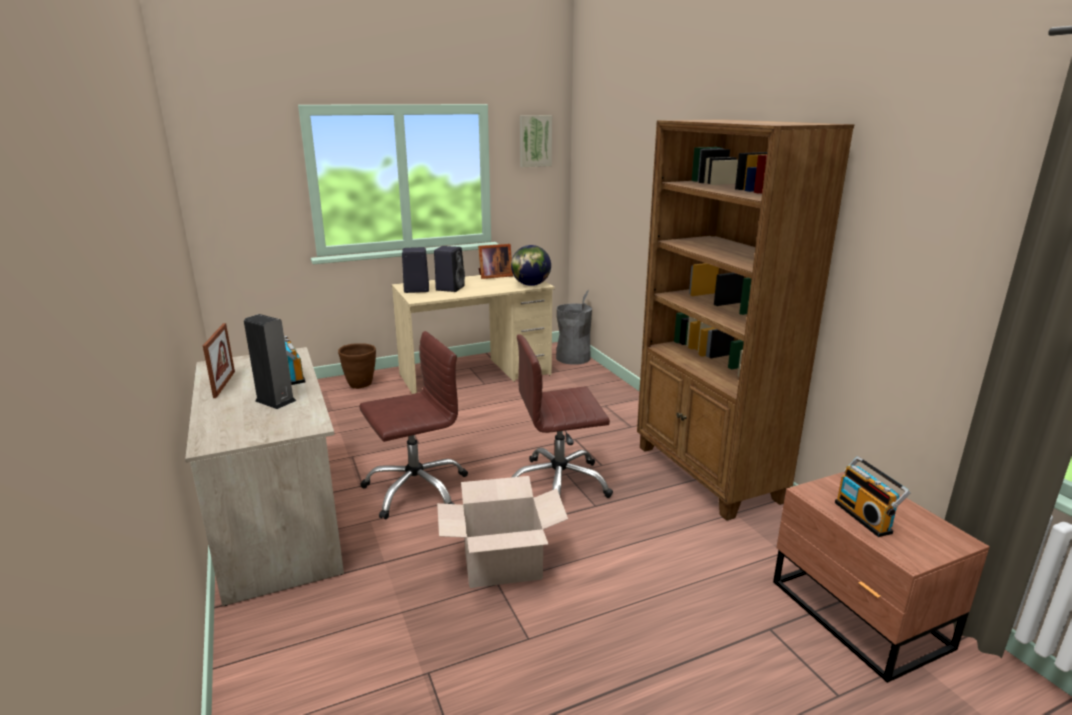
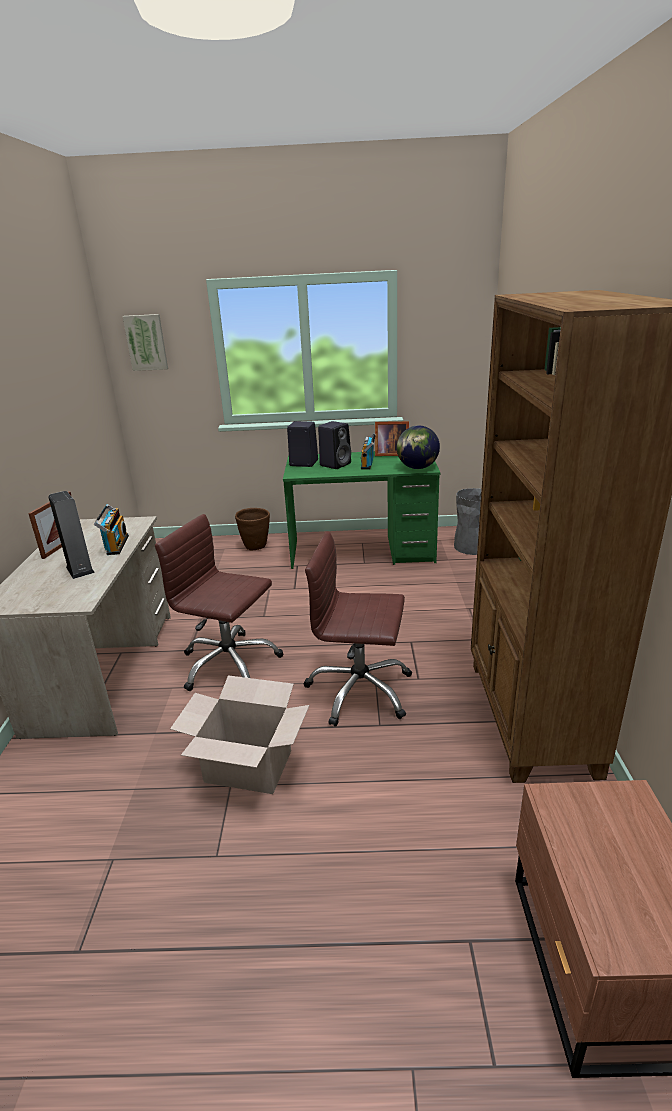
camera: 25 degrees right, 5 degrees up
(416, 489) = (229, 664): brown office chair -> brown office chair turned 150 degrees counterclockwise
(475, 375) = (362, 552): beige desk -> green desk
(535, 141) = (451, 308): picture -> picture (146, 342)
(865, 517) = (597, 859): radio -> radio (368, 464)

